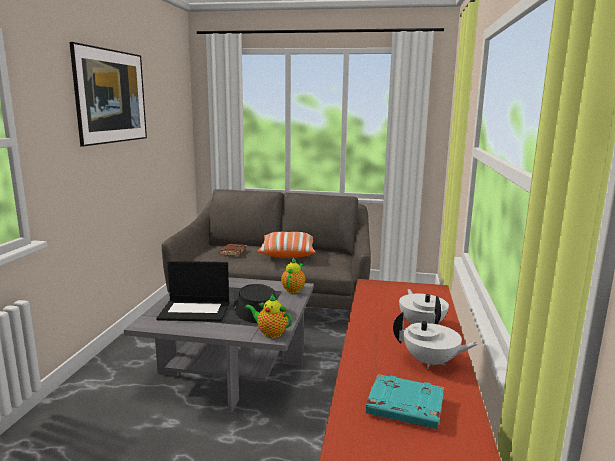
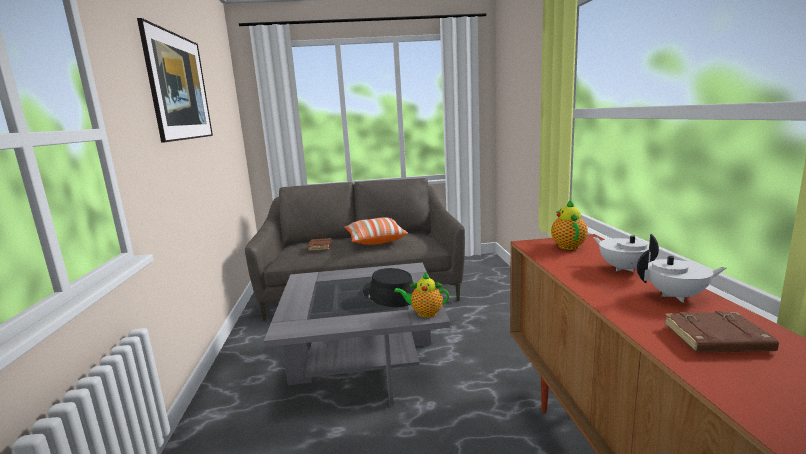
camera: 15 degrees left, 0 degrees up
(195, 311) = (328, 307): laptop -> none
(294, 289) = (409, 270): teapot -> teapot (567, 245)
(404, 407) = (716, 339): turquoise book -> brown book

